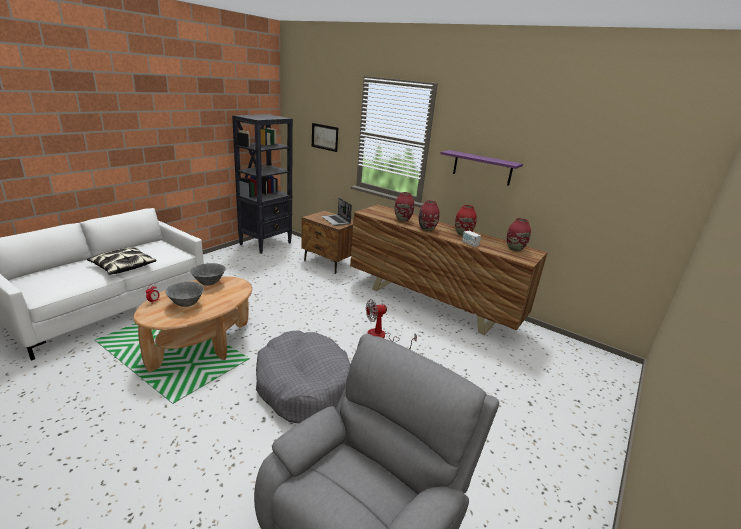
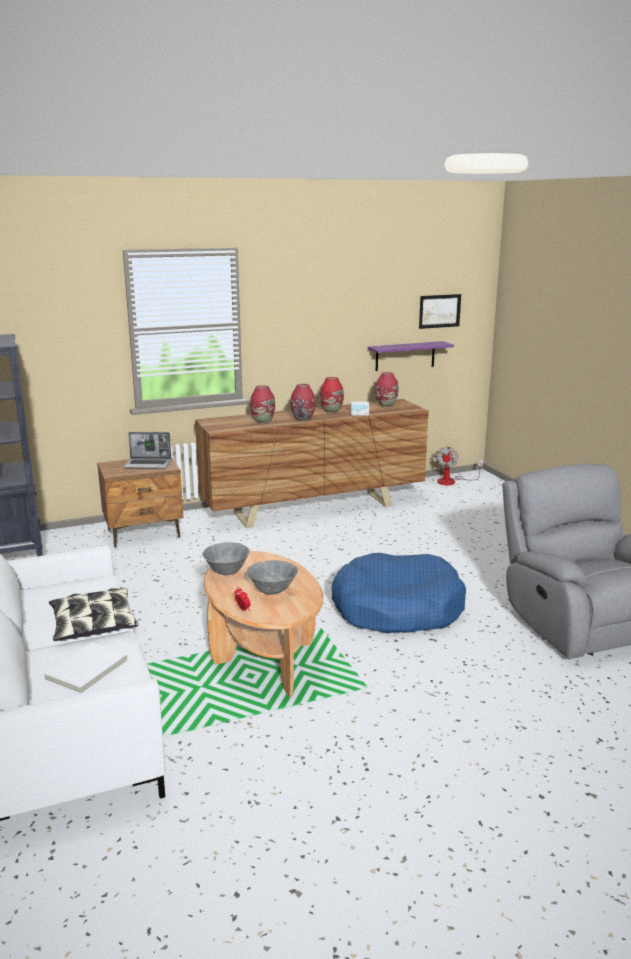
camera: 55 degrees left, 5 degrees down
(63, 278) = (87, 670): none -> white book
(303, 386) = (397, 608): grey dog bed -> blue dog bed
(324, 137) = (59, 351): picture -> picture (439, 311)
(382, 337) = (350, 550): fan -> fan (452, 481)
(482, 168) = (311, 334): purple shelf -> purple shelf (405, 356)

